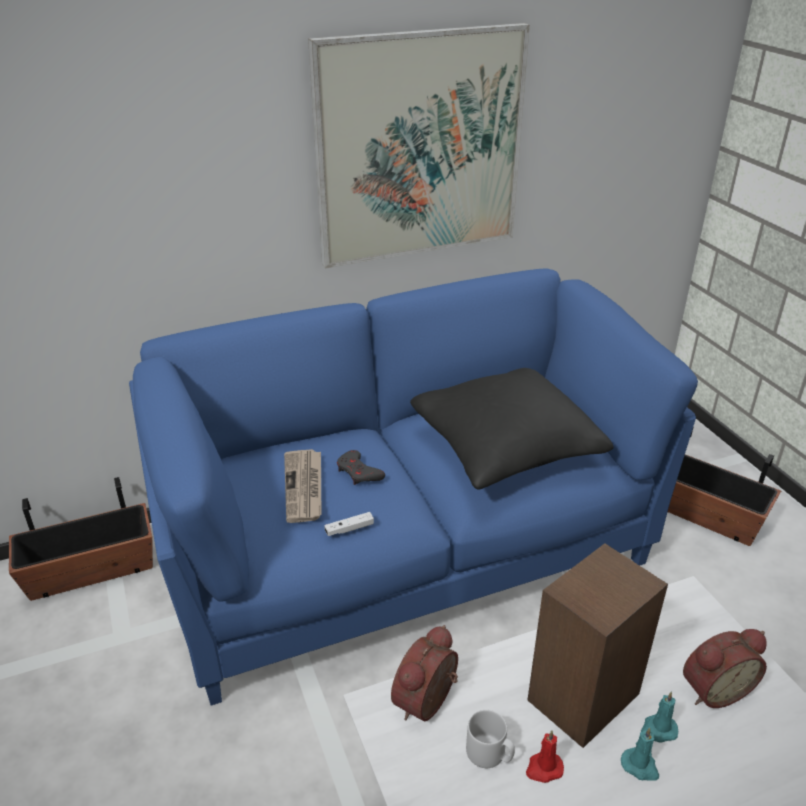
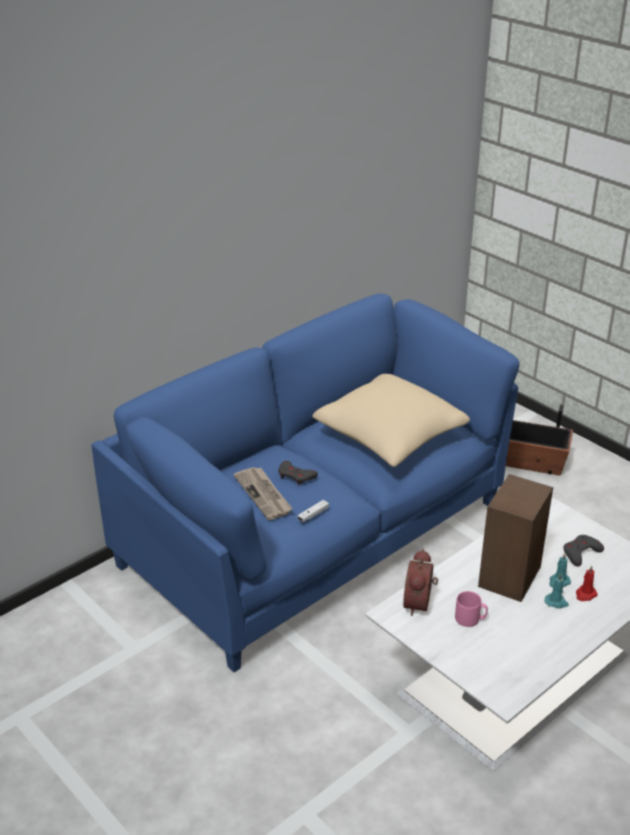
camera: 20 degrees left, 0 degrees up
(91, 571) = (73, 611): planter -> none
(419, 147) = (283, 219): picture -> none
(489, 754) = (470, 619): grey mug -> pink mug
(505, 446) = (389, 435): black pillow -> beige pillow
(543, 768) = (504, 618): red candle -> red candle (585, 594)
(713, 688) = (580, 553): alarm clock -> grey game controller

